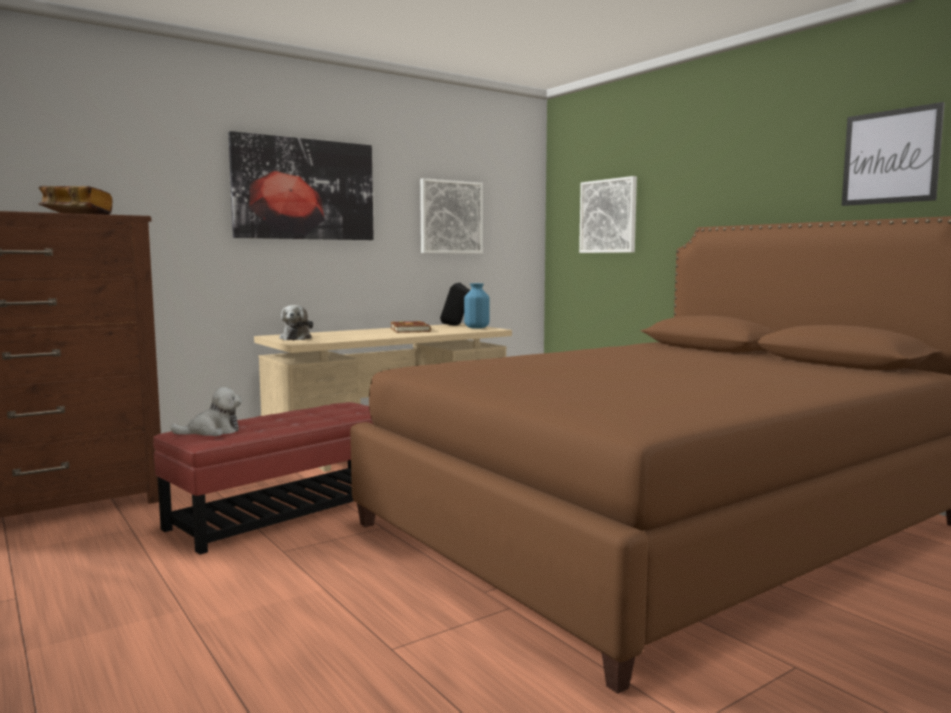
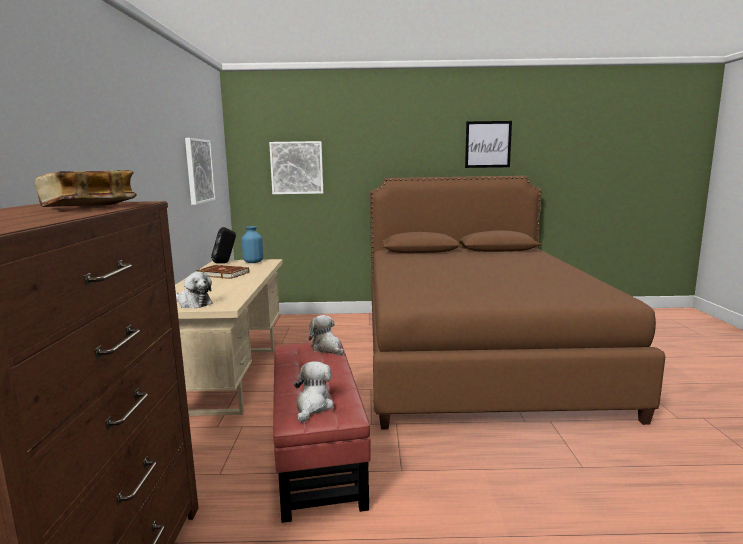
camera: 55 degrees left, 5 degrees up
(304, 189) = (136, 151): picture -> none
(361, 412) = (327, 348): none -> plush toy

